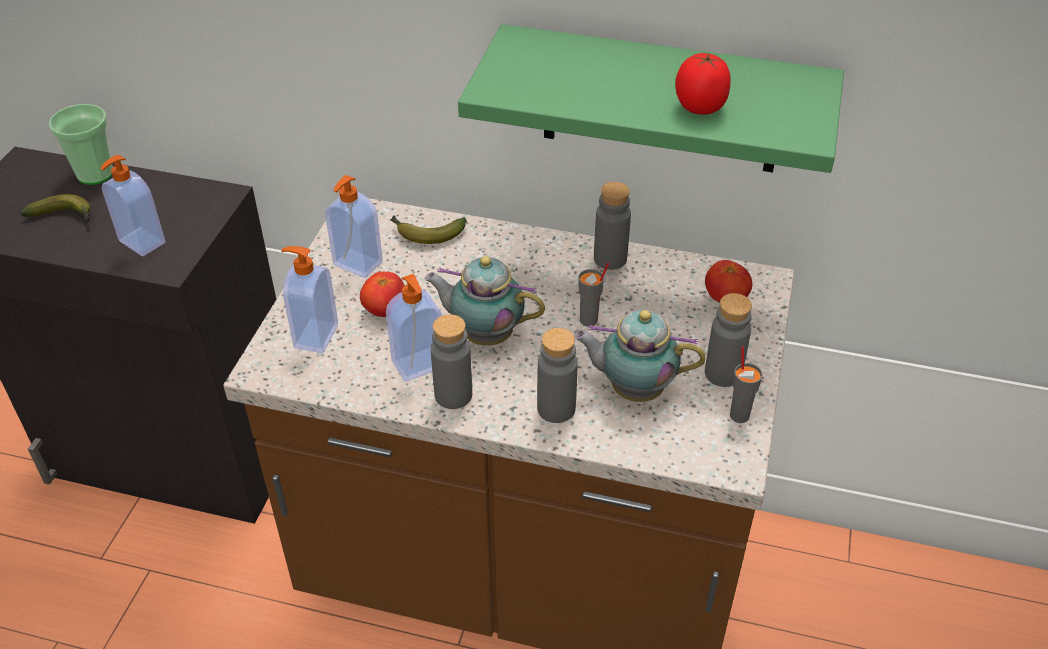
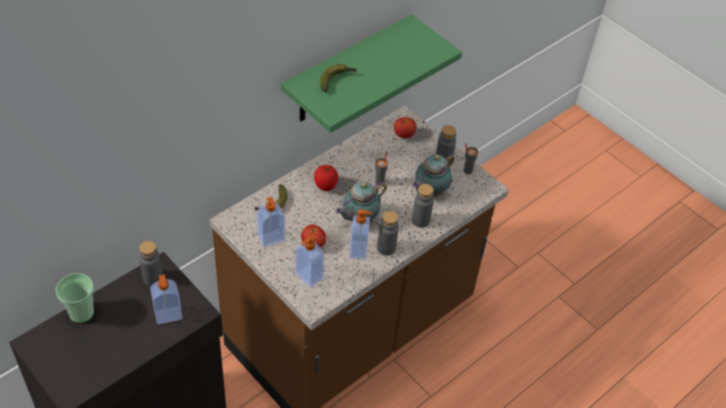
camera: 60 degrees left, 5 degrees up
(65, 217) = (111, 340): banana -> banana (336, 80)
(610, 259) = (348, 154): grey bottle -> grey bottle (153, 278)
(700, 107) = (401, 64): tomato -> tomato (325, 186)

